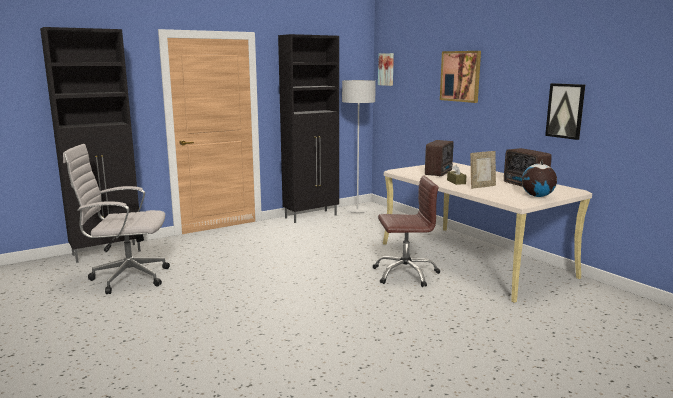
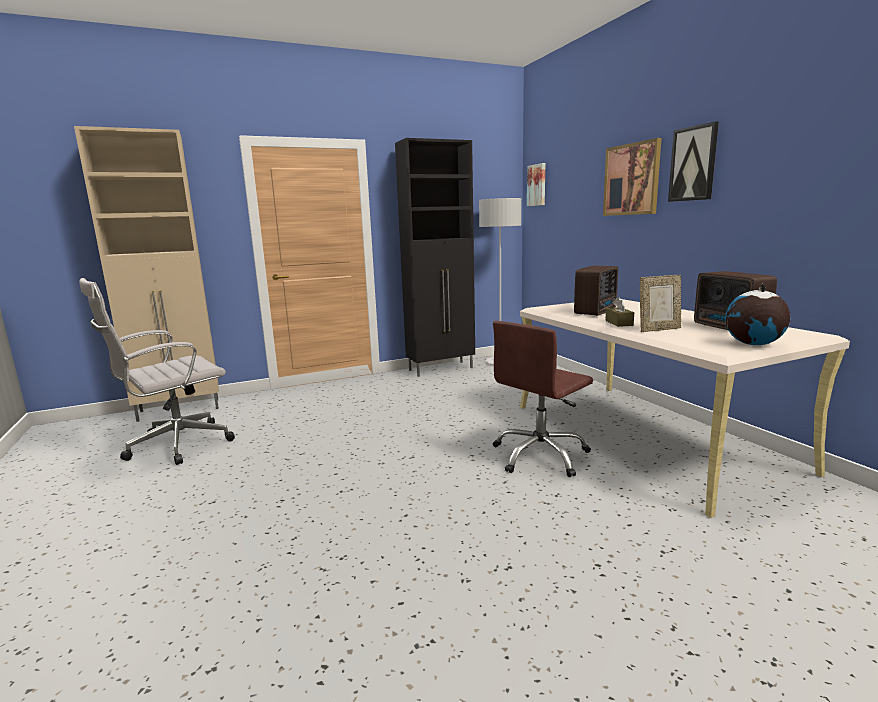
camera: 10 degrees right, 0 degrees up
(108, 253) = (180, 410): black cabinet -> beige cabinet
(126, 278) = (175, 446): white office chair -> white office chair turned 45 degrees counterclockwise
(405, 274) = (540, 455): brown office chair -> brown office chair turned 135 degrees clockwise
(565, 111) = (800, 209): picture -> picture (693, 164)

